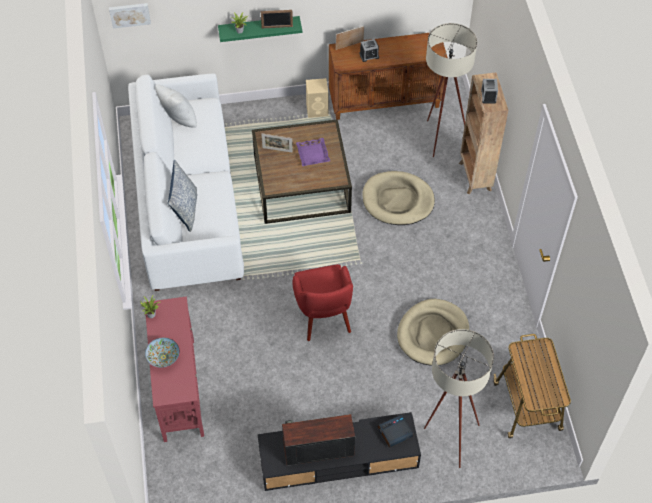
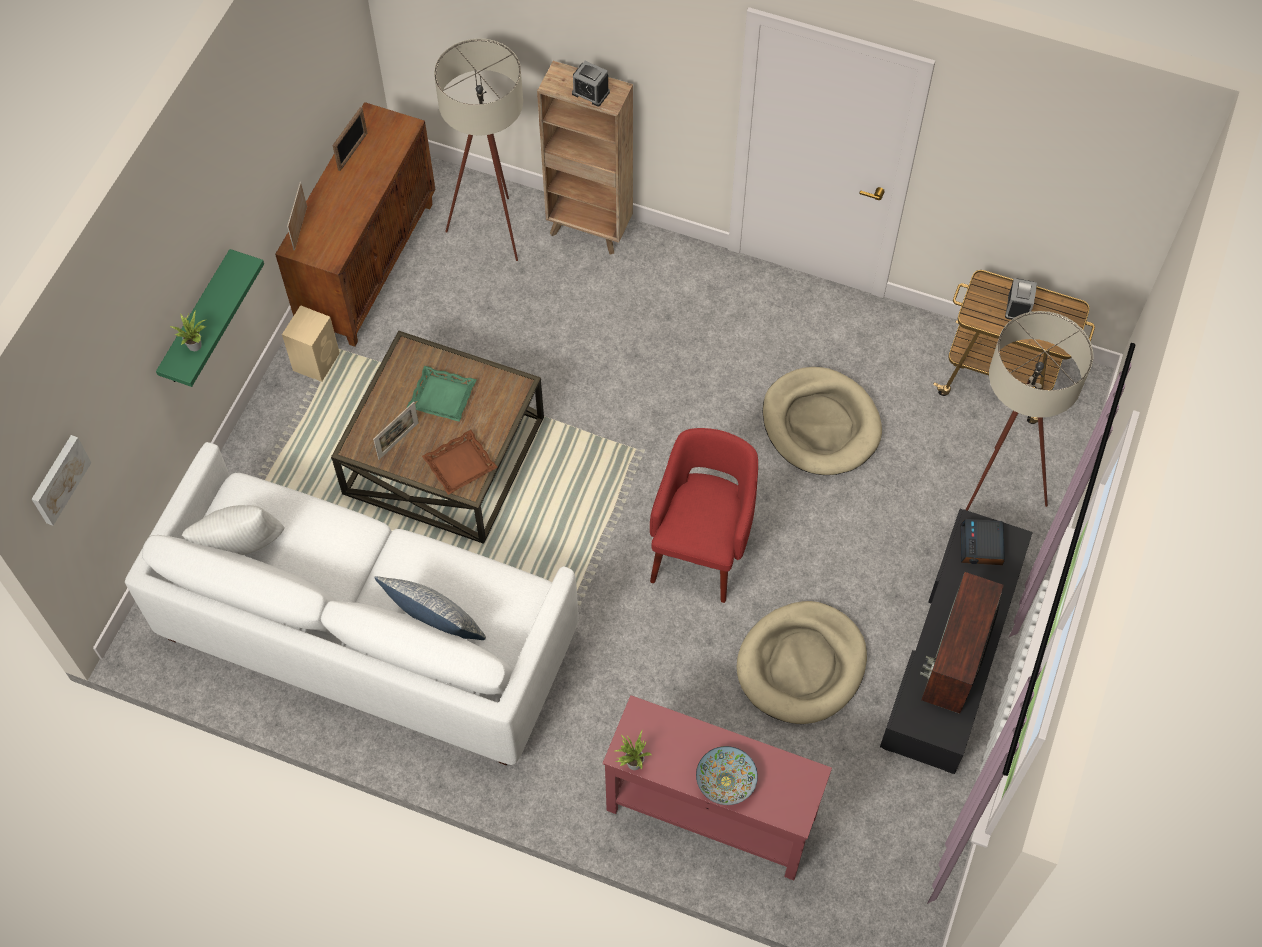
camera: 60 degrees left, 5 degrees up
(277, 27) = (229, 290): picture frame -> picture frame (353, 151)
(280, 180) = (460, 466): none -> brown tray
(313, 154) = (442, 396): purple tray -> green tray
(323, 315) = (702, 547): red armchair -> red armchair turned 90 degrees counterclockwise
(369, 55) = (341, 213): alarm clock -> alarm clock (1018, 307)
(397, 200) = (564, 346): beige dog bed -> beige dog bed (801, 665)

